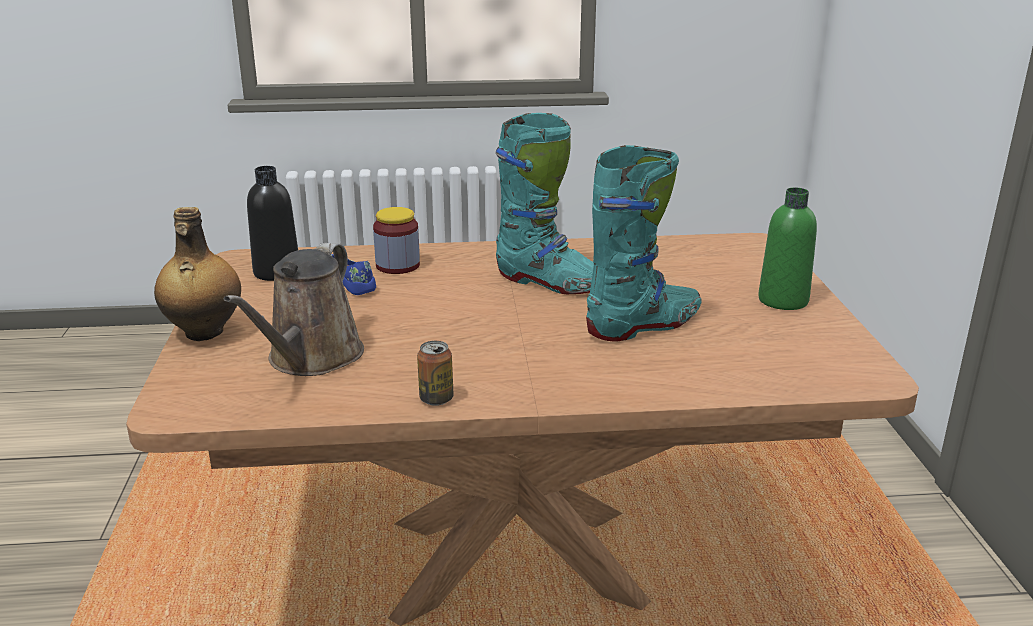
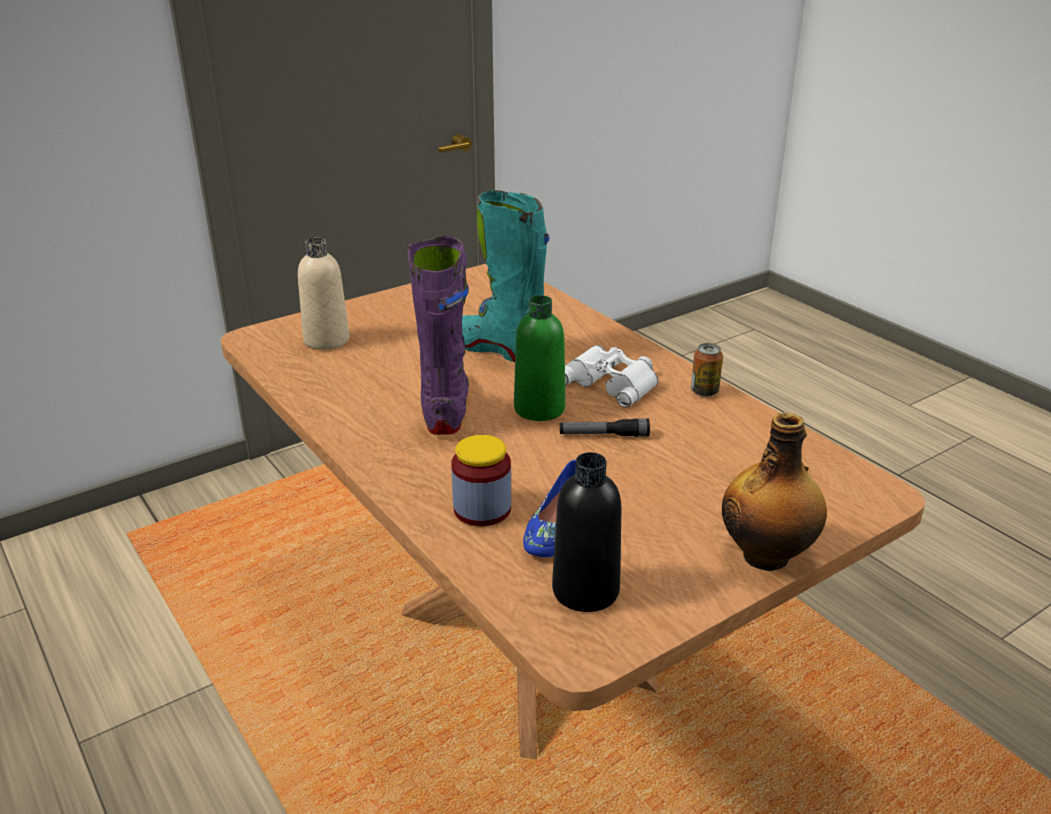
camera: 120 degrees left, 5 degrees up
(311, 359) = (726, 468): brown watering can -> none
(427, 327) = (604, 435): none -> flashlight
(512, 359) = (612, 382): none -> white binoculars
(551, 283) = (446, 406): turquoise boot -> purple boot
(727, 264) = (326, 340): none -> beige bottle
(783, 300) = (392, 310): green bottle -> green bottle (539, 409)

